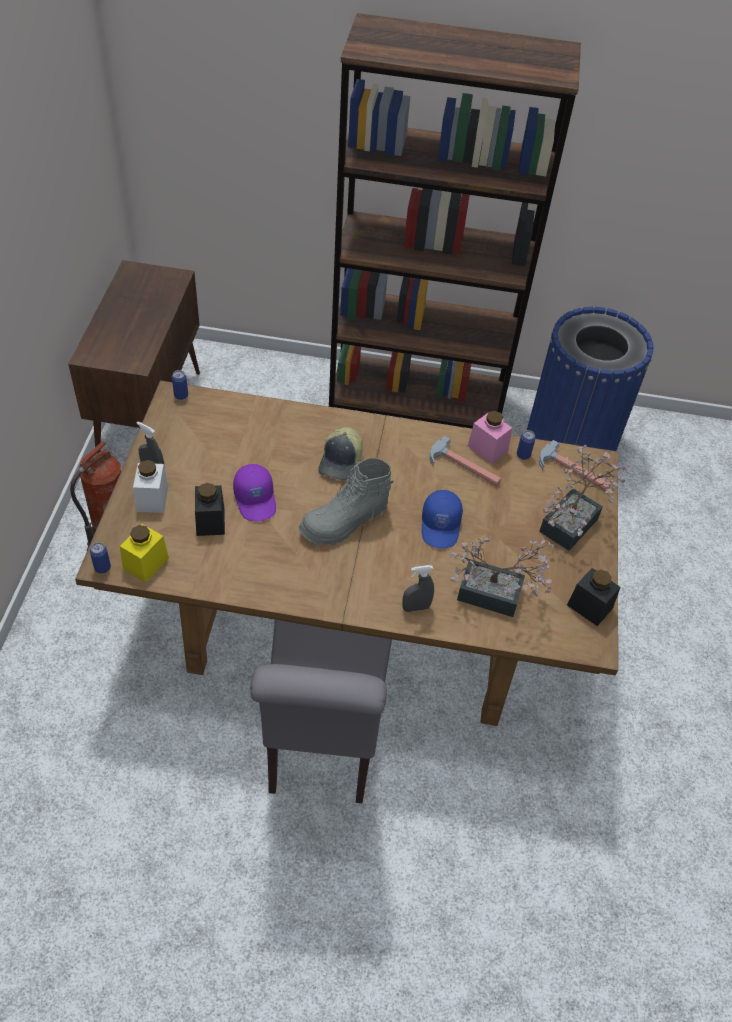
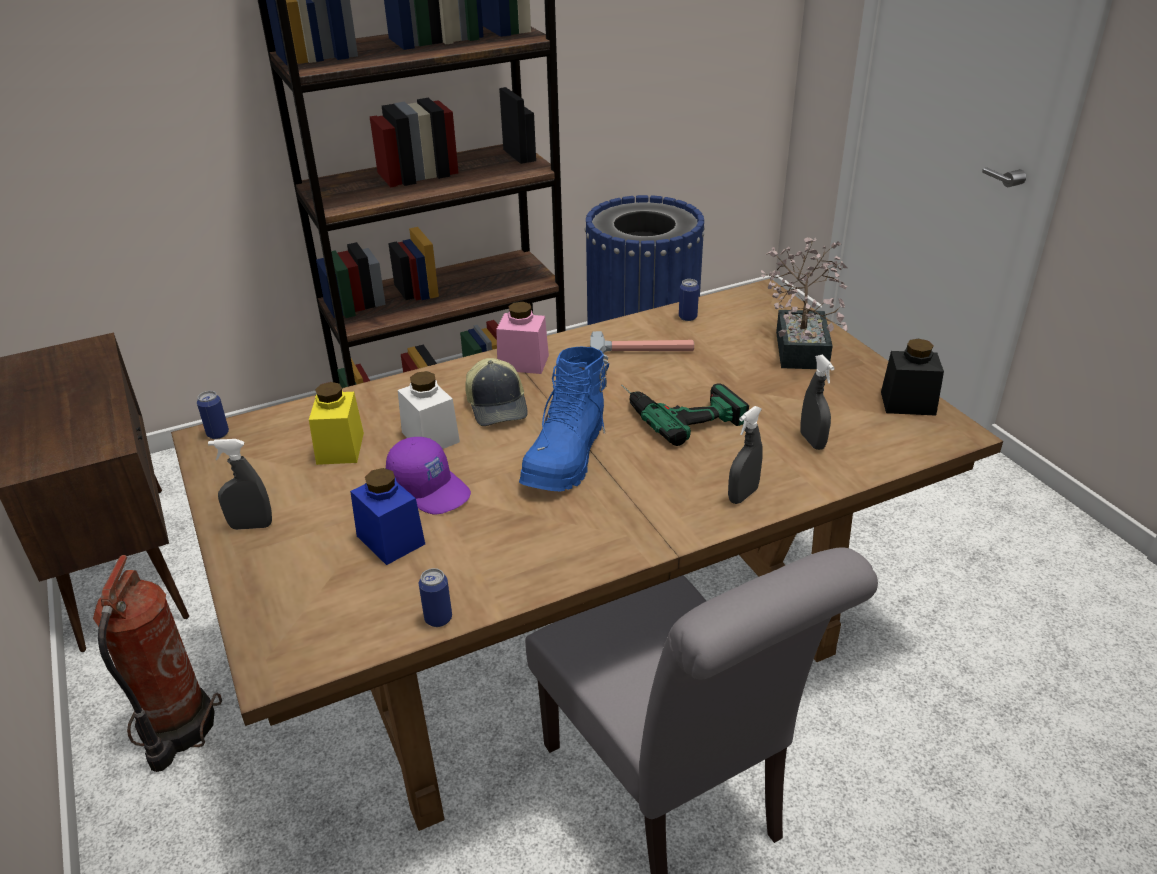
camera: 30 degrees left, 15 degrees down
(102, 568) = (276, 675): can -> can (438, 618)
(146, 563) = (341, 634): yellow jar -> yellow jar (340, 448)
(152, 498) = (279, 556): white jar -> white jar (430, 437)
(210, 521) = (390, 540): black jar -> blue jar
(345, 522) = (567, 458): grey boot -> blue boot
(441, 526) = (678, 410): blue cap -> power drill
(487, 448) = (646, 327): pink jar -> pink jar (523, 362)
(497, 597) = (812, 441): potted plant -> grey spray bottle
(573, 473) = (752, 310): hammer -> none

